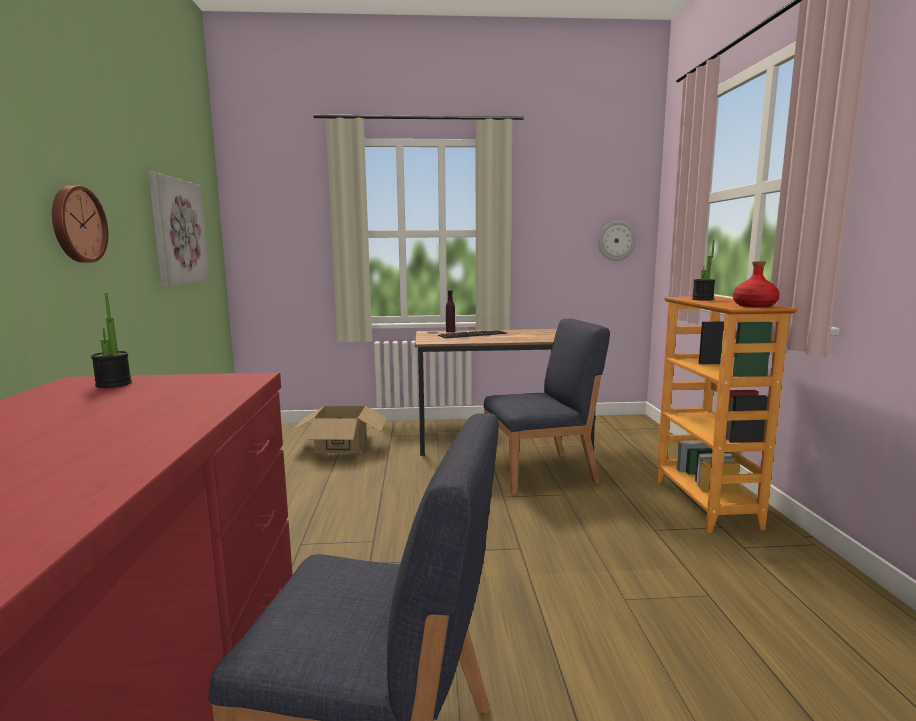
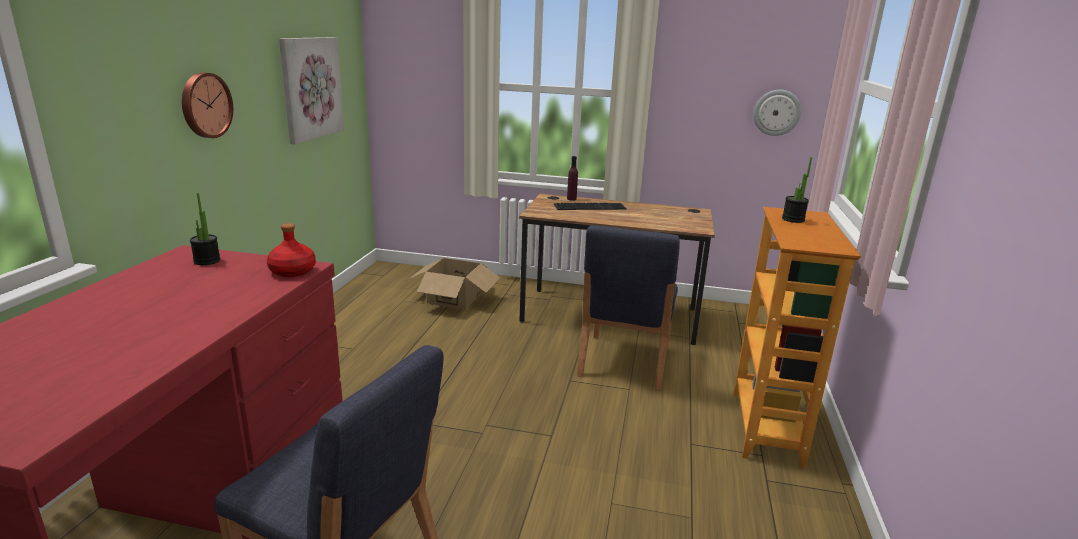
camera: 15 degrees right, 10 degrees up
(541, 473) = (623, 361): blue chair -> blue chair turned 105 degrees clockwise
(754, 305) = (822, 243): red bottle -> red bottle (293, 271)

